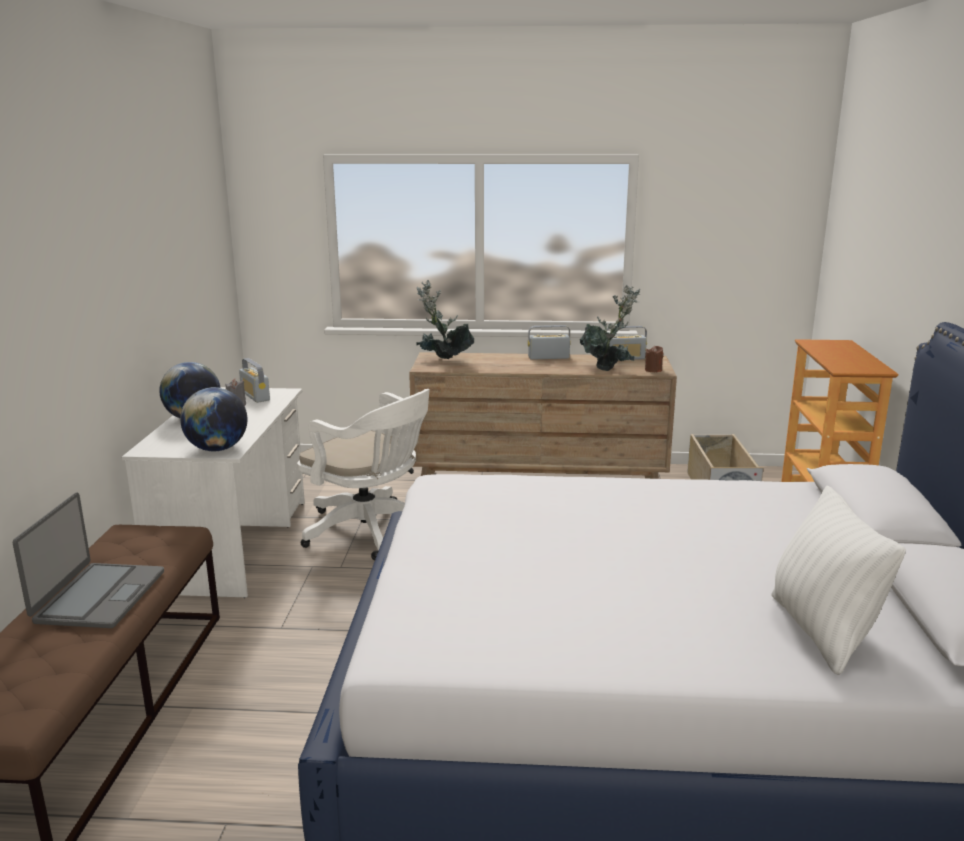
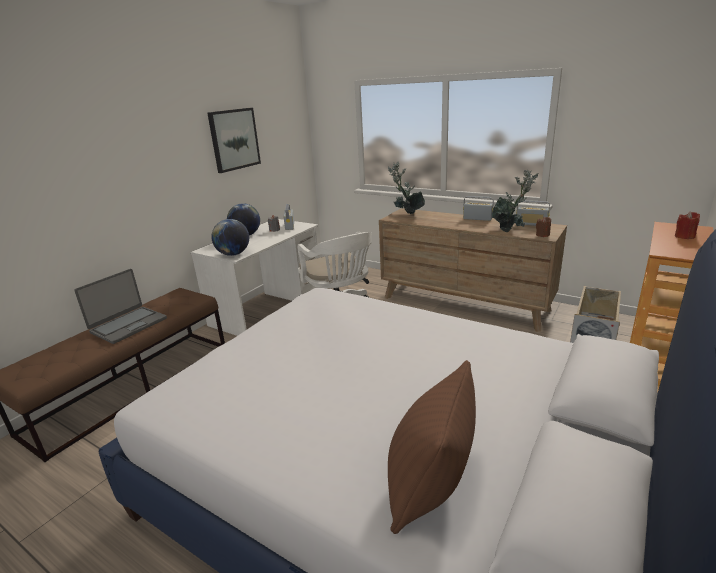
camera: 30 degrees right, 5 degrees up
(157, 251) = (234, 139): none -> picture
(821, 632) = (429, 486): white pillow -> brown pillow
(840, 352) = (684, 236): none -> red candle

